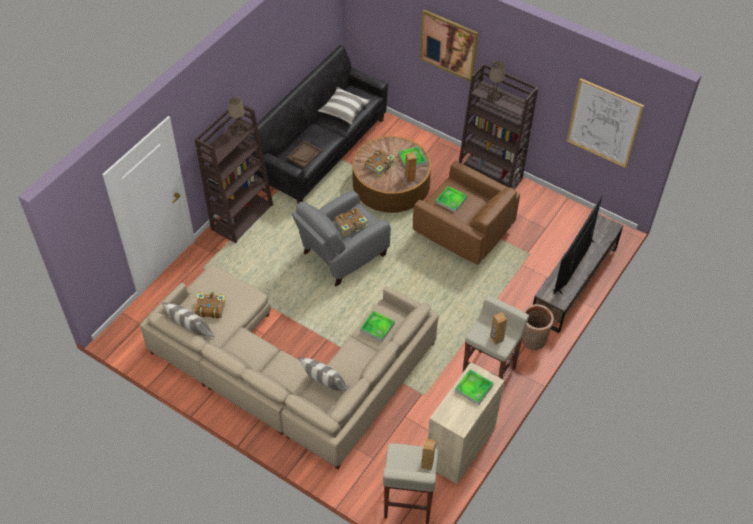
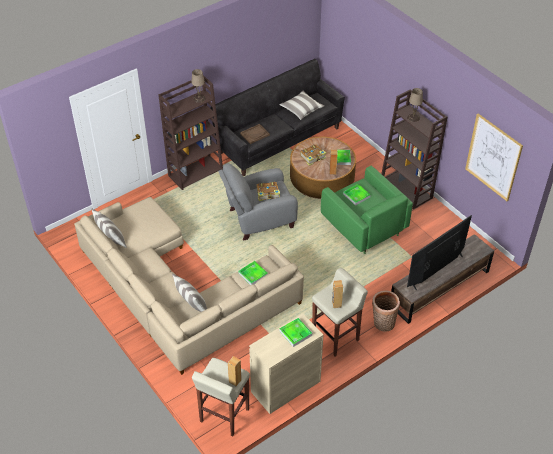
camera: 20 degrees right, 5 degrees down
(210, 308) = (133, 226): book -> none
(448, 45) = (388, 70): picture -> none
(463, 233) = (363, 227): brown armchair -> green armchair

